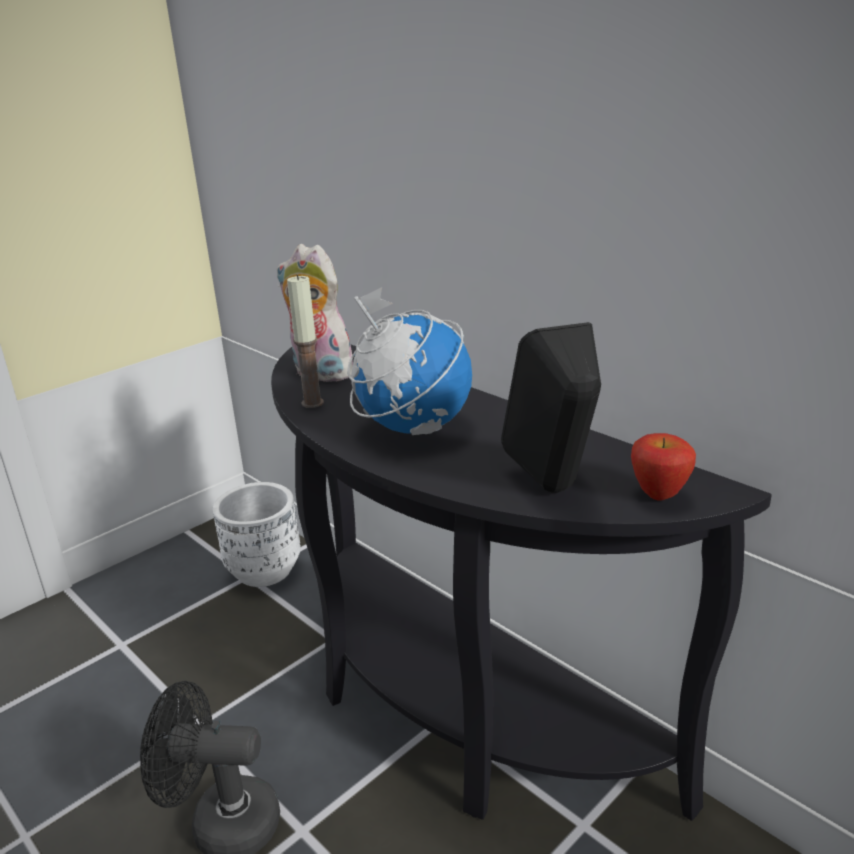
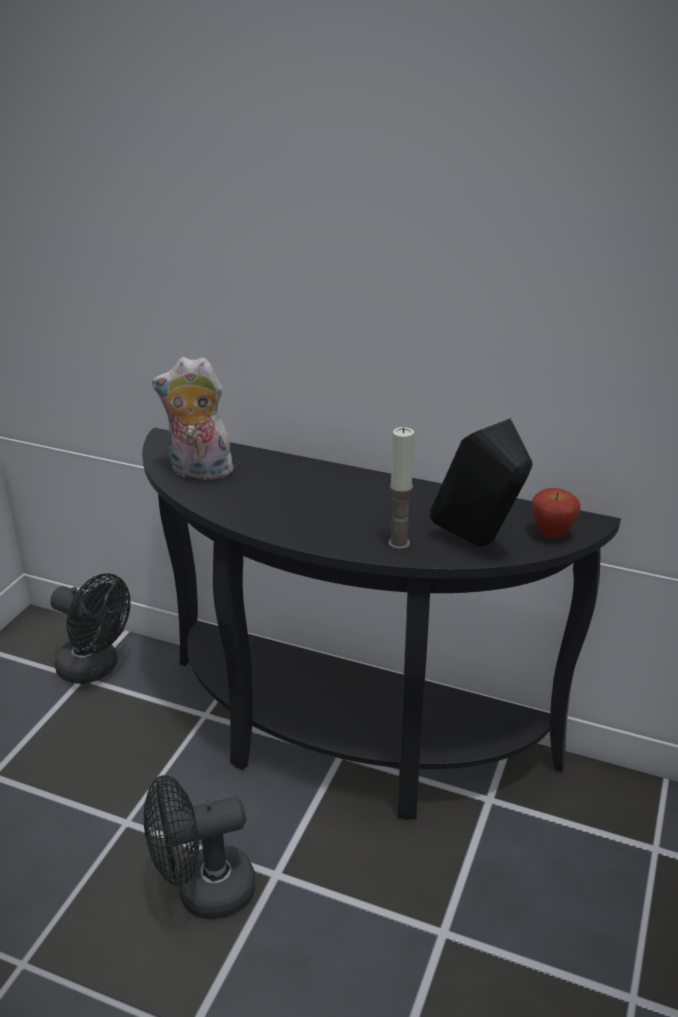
camera: 25 degrees left, 5 degrees up
(264, 570) = (95, 668): white planter -> black fan
(312, 403) = (221, 503): candle -> candle (399, 543)
(412, 427) = (329, 511): globe -> none

